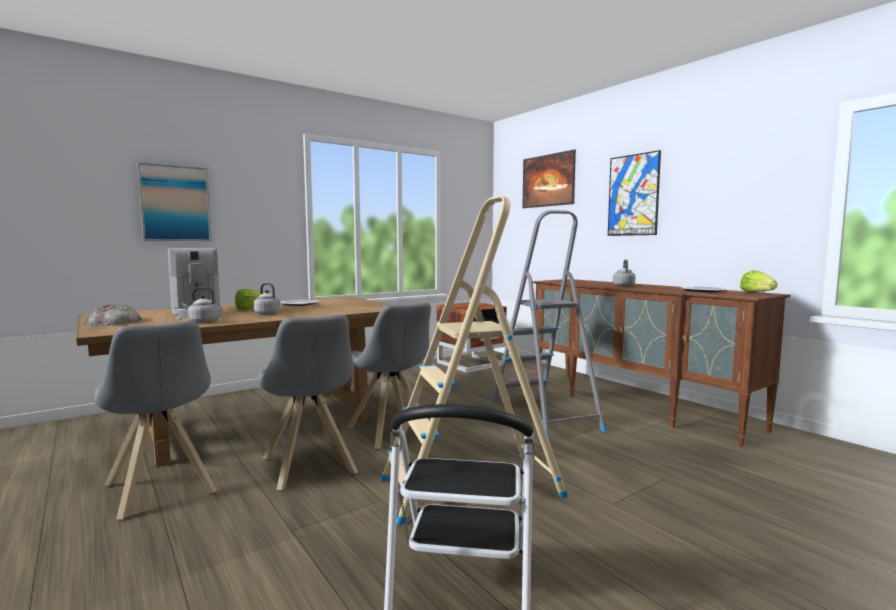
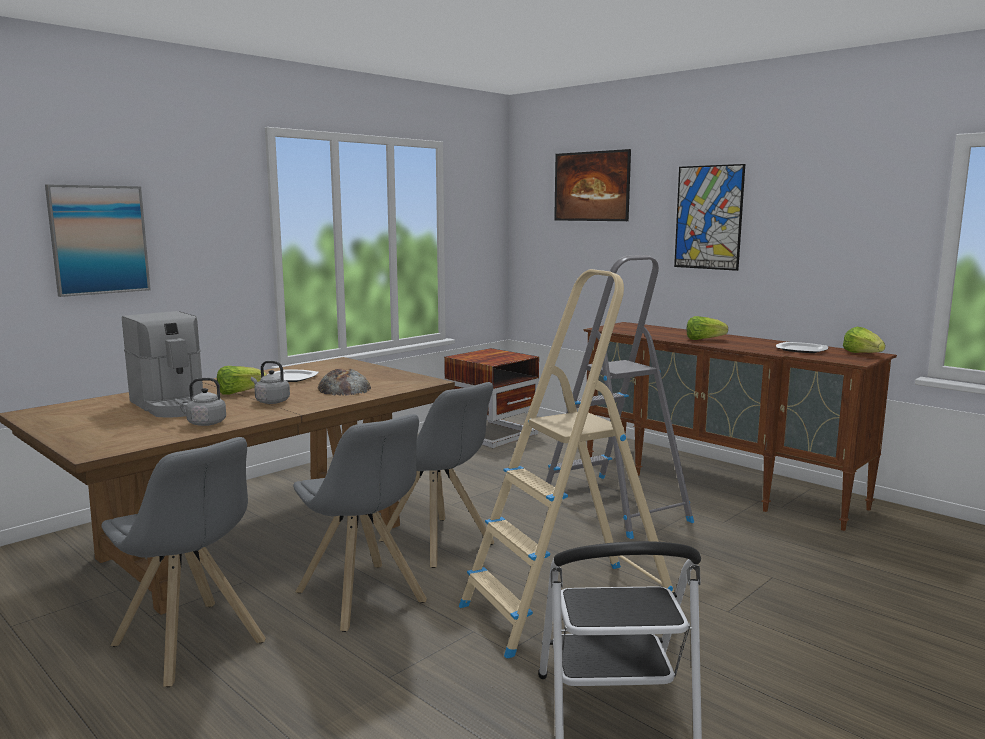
camera: 10 degrees left, 5 degrees up
(113, 322) = (78, 428): bread -> bread (343, 388)
(623, 286) = (703, 339): grey kettle -> lettuce

